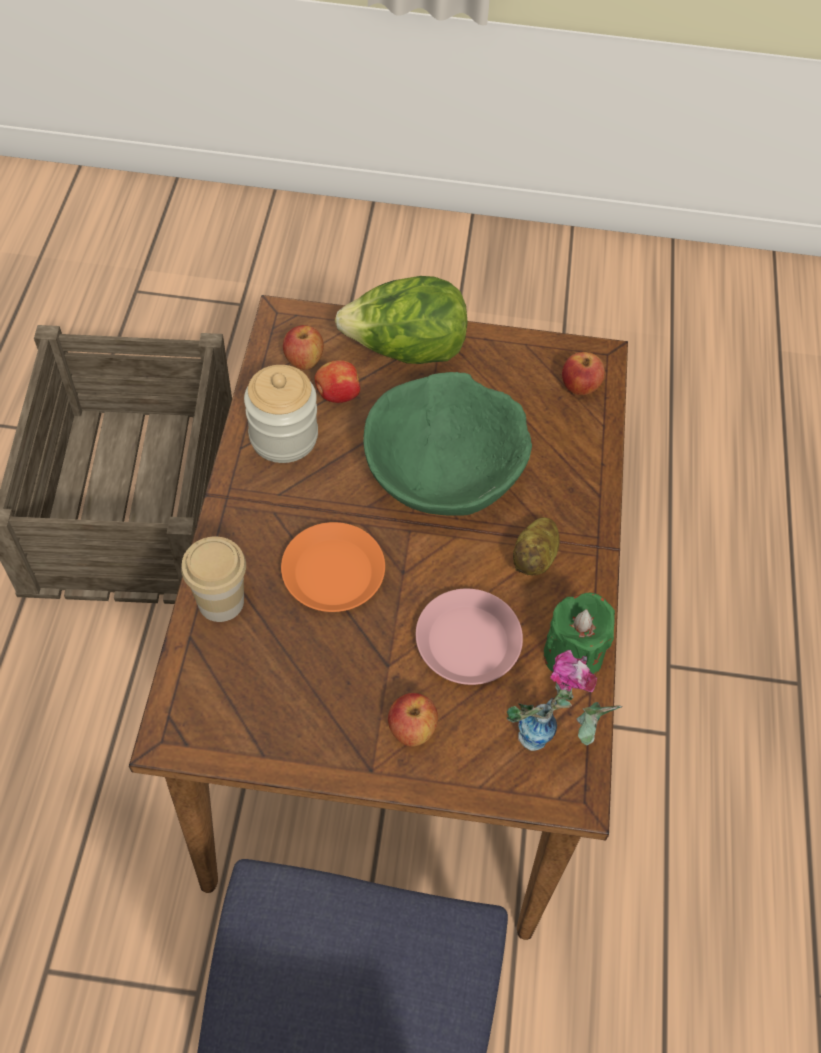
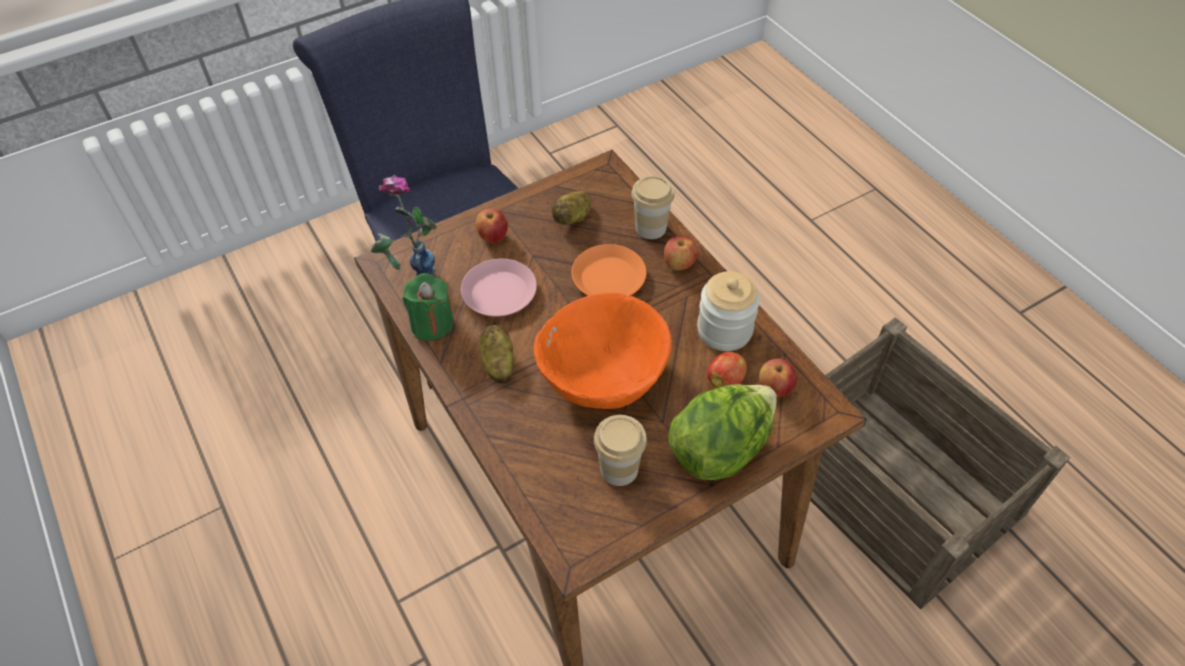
camera: 145 degrees right, 5 degrees down
(292, 684) = (573, 218): none -> potato
(443, 476) = (602, 375): green bowl -> orange bowl
(505, 391) = (619, 469): none -> cup
(579, 387) = (567, 515): apple -> apple (679, 264)

